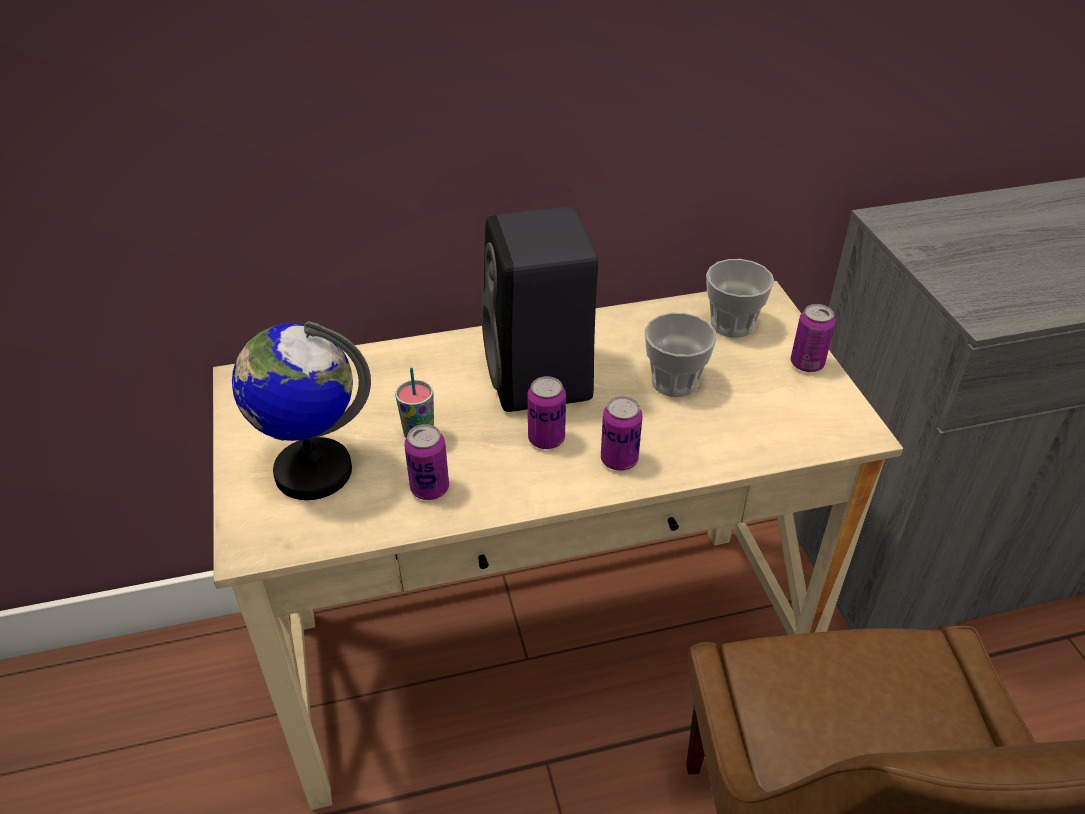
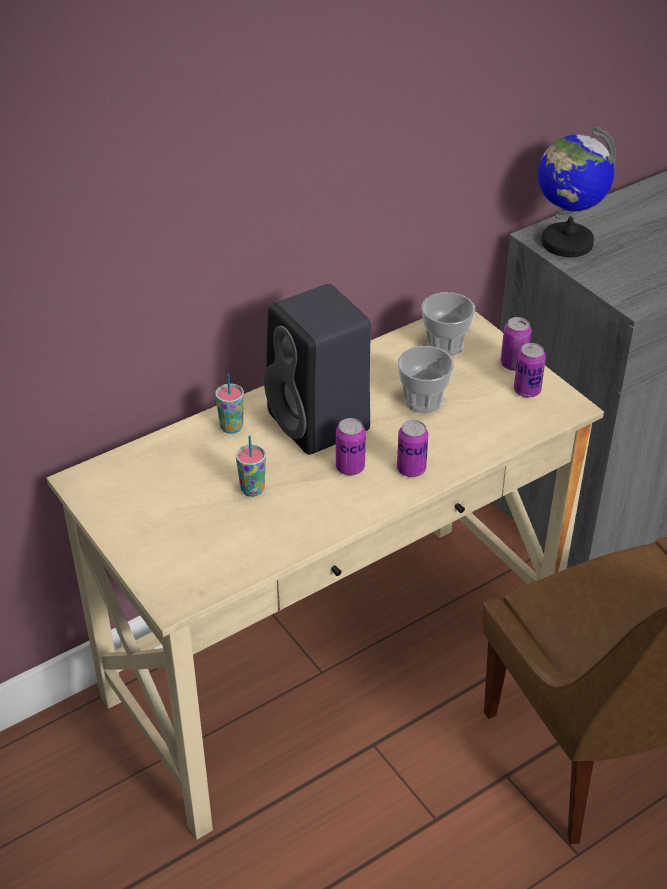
camera: 20 degrees left, 0 degrees up
(312, 471) = (186, 536): globe -> globe (566, 242)
(429, 488) = (283, 525): can -> can (527, 391)
(438, 360) = (231, 427): none -> cup

